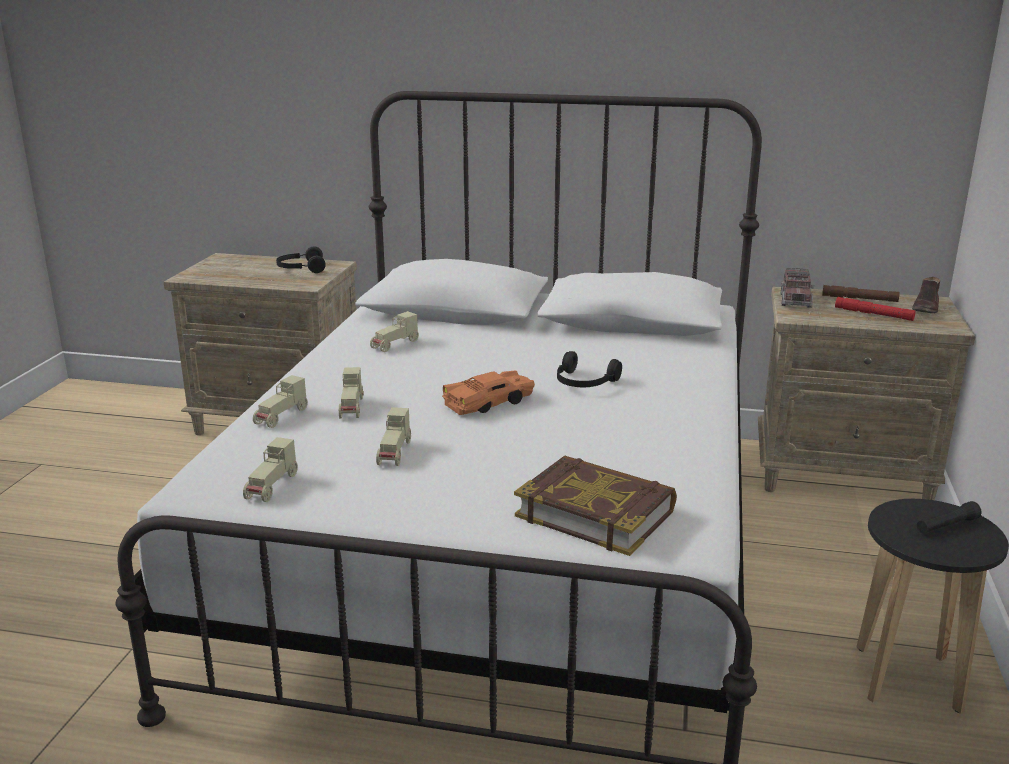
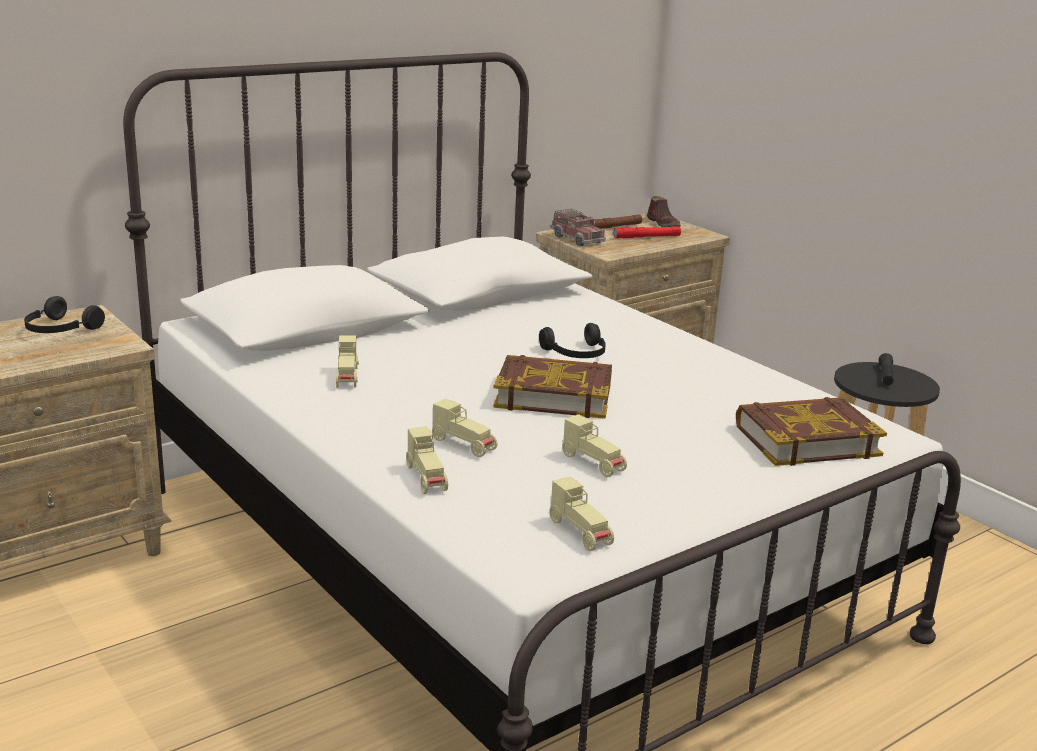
camera: 50 degrees left, 0 degrees up
(490, 402) = (553, 395): orange toy car -> book

